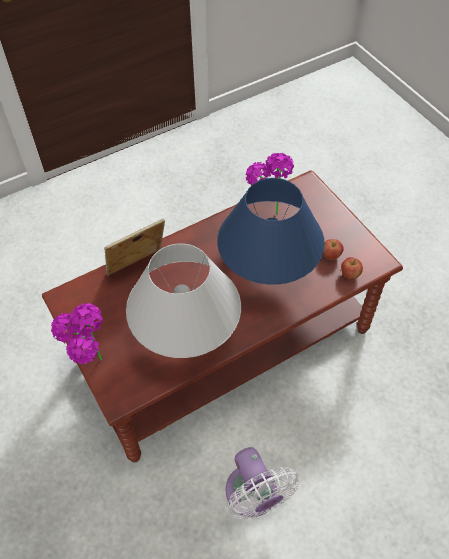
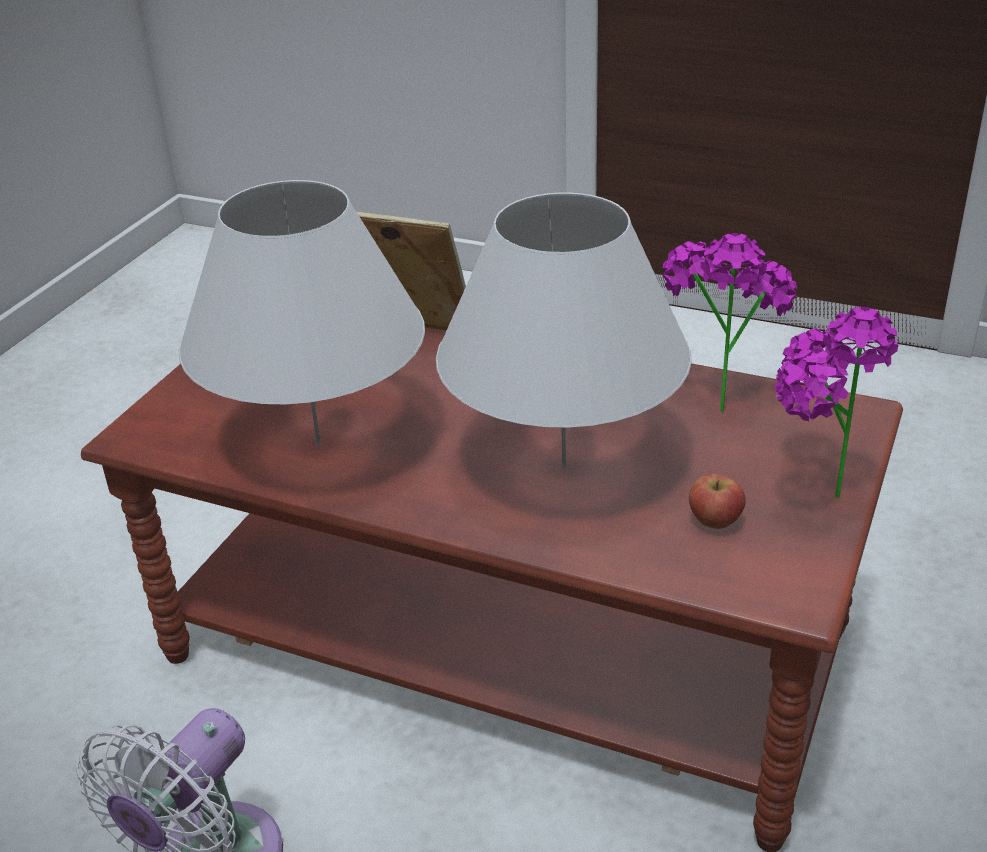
camera: 55 degrees right, 20 degrees down
(91, 367) = (173, 384): potted plant -> potted plant (809, 495)
(268, 274) = (564, 466): blue table lamp -> white table lamp
(350, 274) = (700, 569): apple -> none

